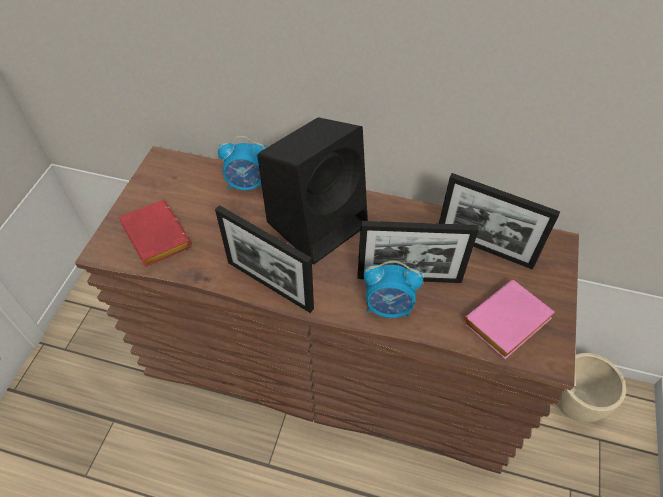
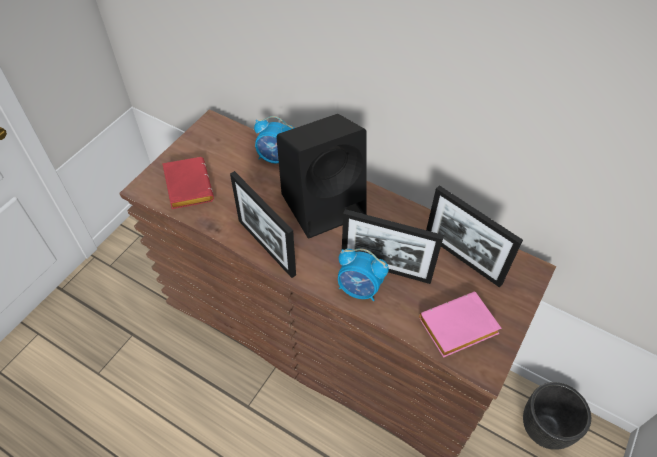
camera: 15 degrees right, 0 degrees up
(575, 402) = (544, 428): beige planter -> black planter

